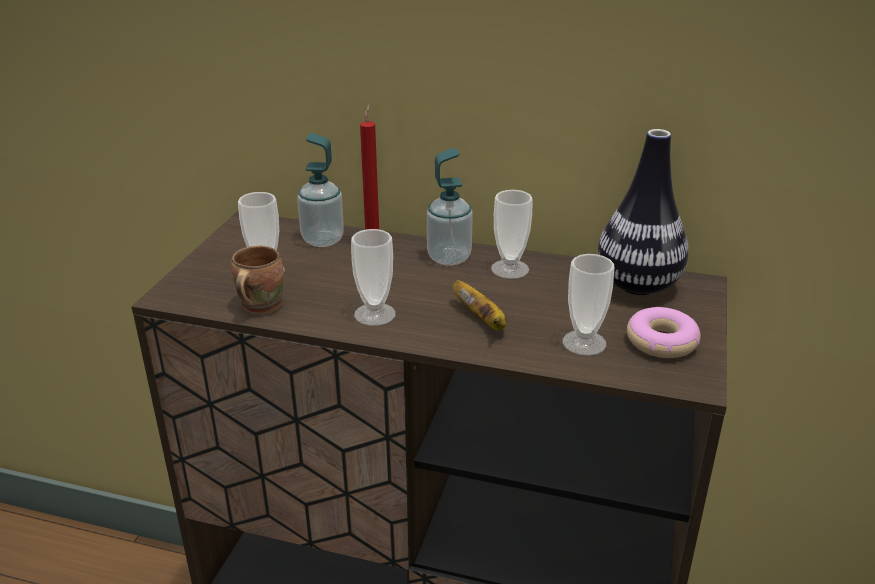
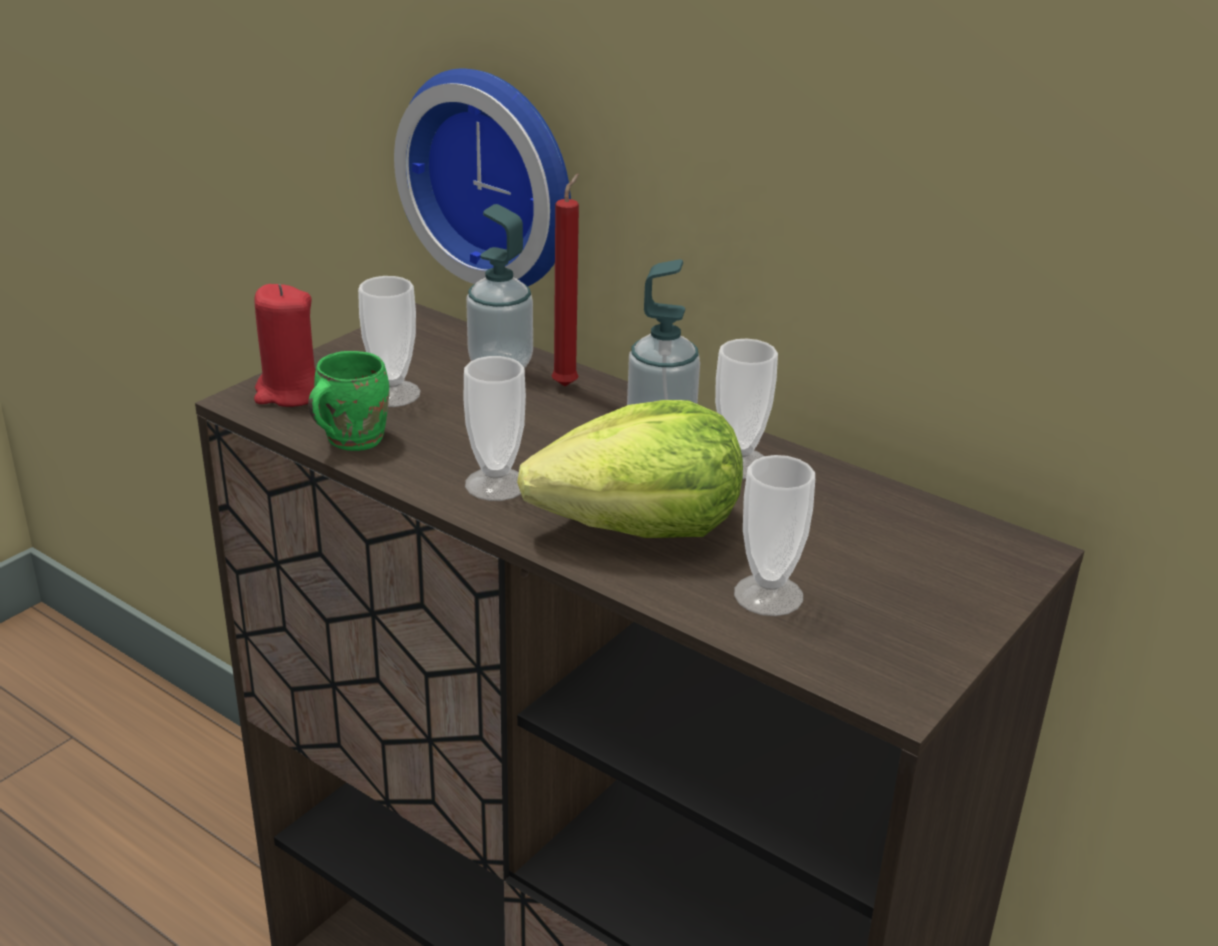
camera: 20 degrees right, 0 degrees up
(194, 285) = (289, 393): none -> red candle
(258, 306) = (350, 439): brown mug -> green mug
(291, 116) = (496, 177): none -> wall clock
(482, 320) = (641, 527): banana -> lettuce
(638, 286) = (921, 531): vase -> none
(661, 342) = (891, 623): donut -> none

